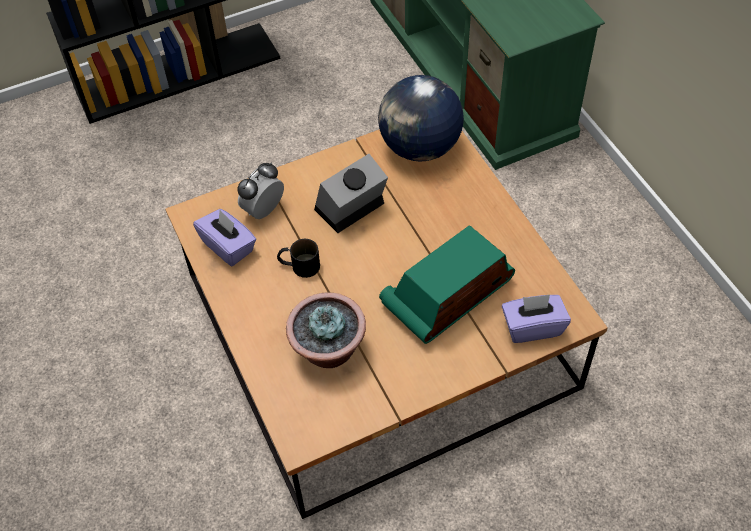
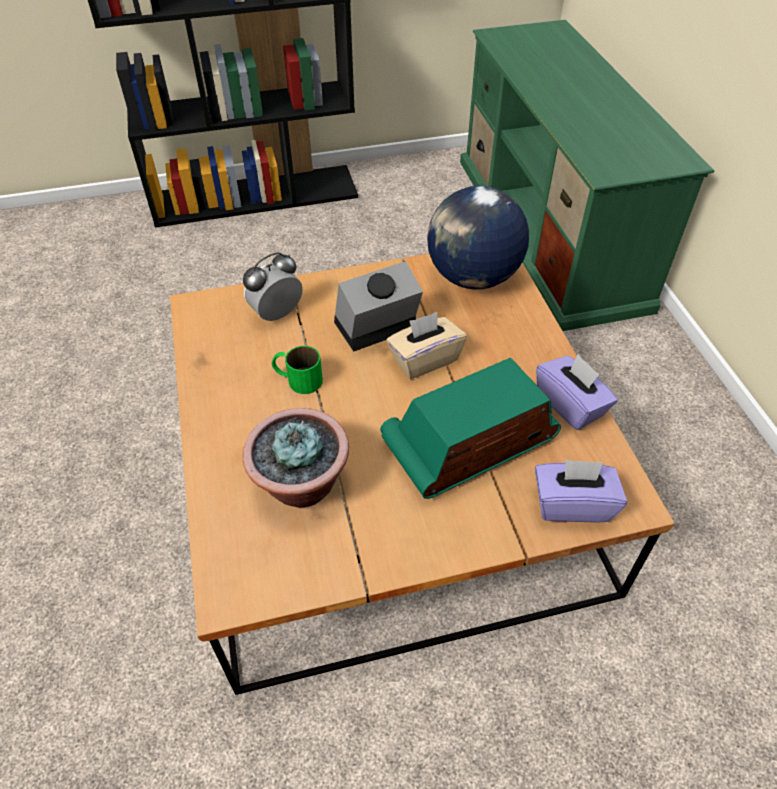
camera: 10 degrees right, 5 degrees down
(228, 246) = (224, 345): purple tissue box -> purple tissue box (570, 405)
(299, 265) = (297, 379): black mug -> green mug
(397, 230) = (424, 359): none -> beige tissue box

